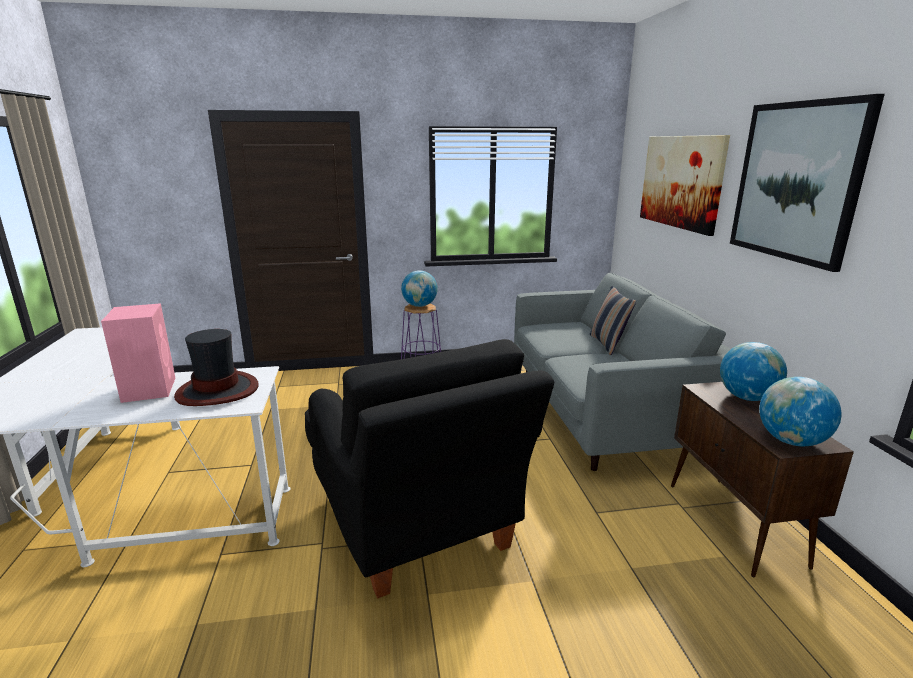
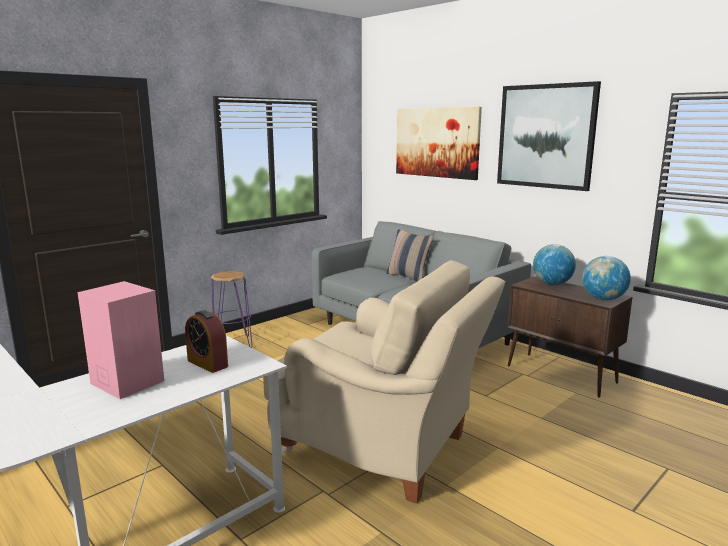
camera: 35 degrees left, 5 degrees down
(218, 390) = (207, 363): hat -> alarm clock
(417, 526) = (383, 449): black armchair -> beige armchair
(419, 306) = (227, 274): globe -> none

